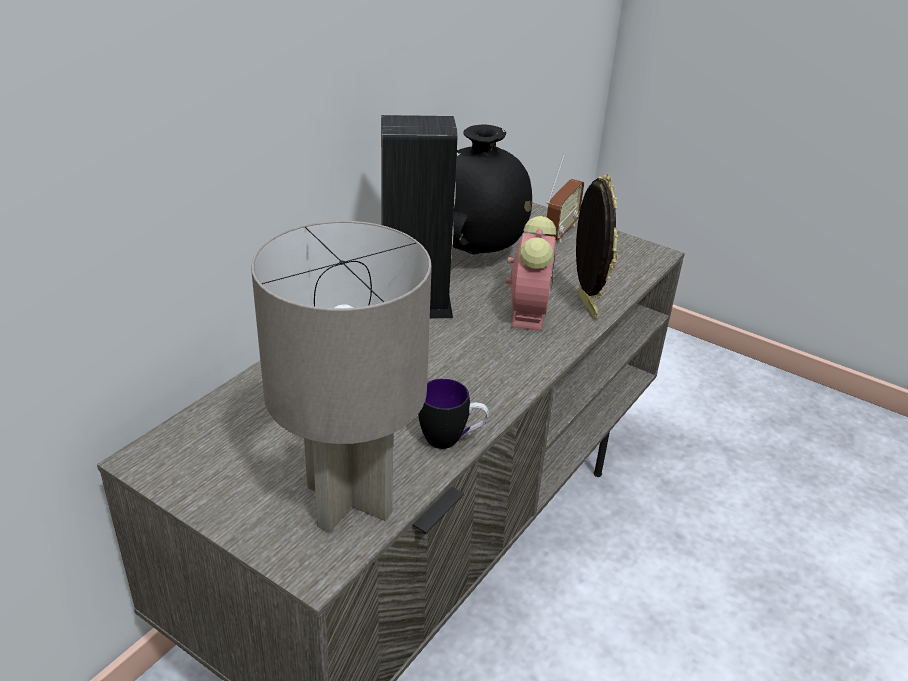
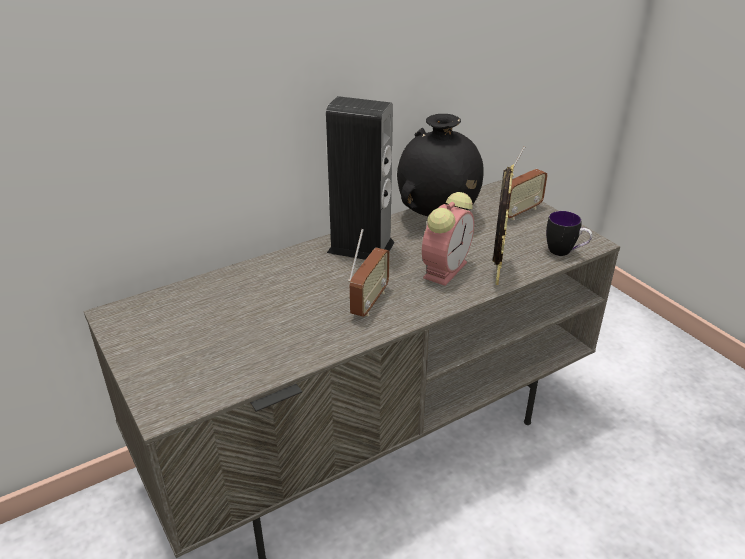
camera: 25 degrees right, 0 degrees up
(349, 498) = (216, 372): grey table lamp -> none
(451, 440) = (316, 350): mug -> mug (565, 252)
(471, 368) = (369, 302): none -> radio

